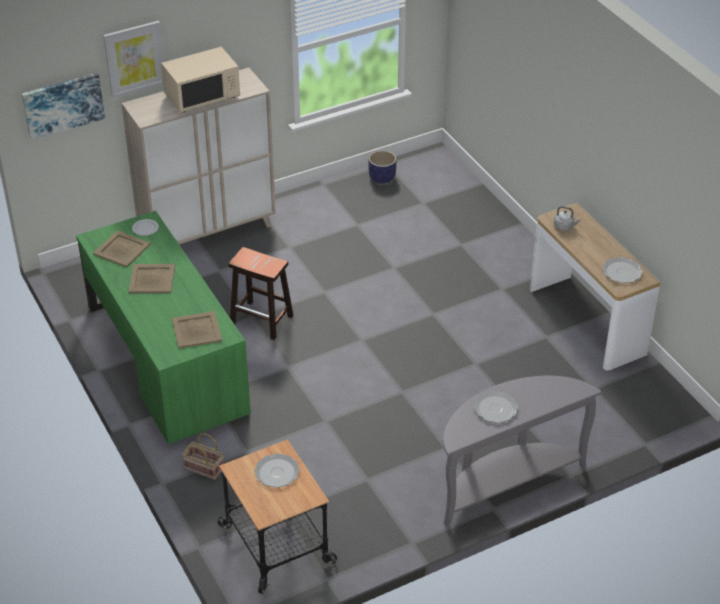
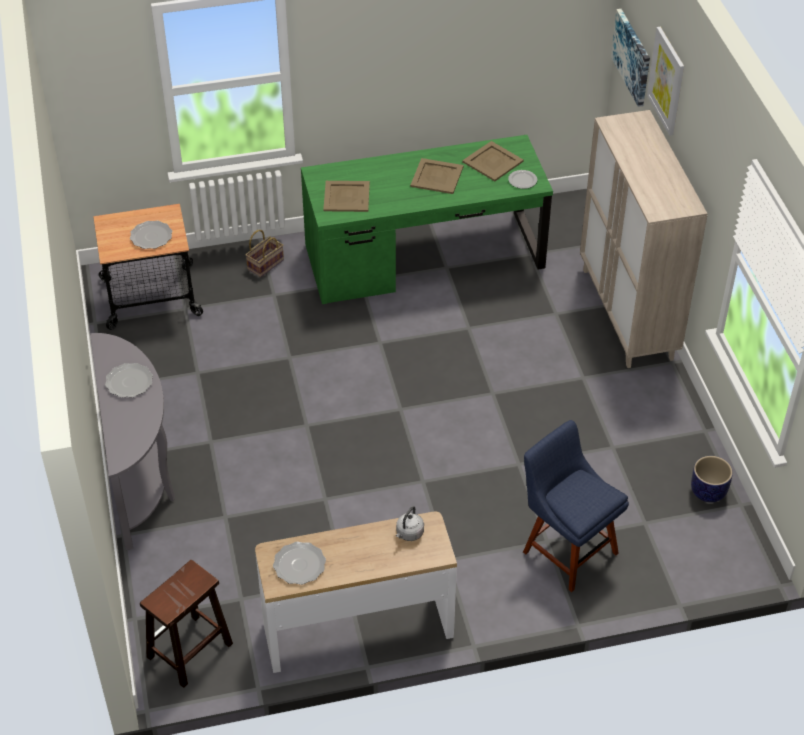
camera: 105 degrees right, 5 degrees up
(202, 96) = (648, 168): beige microwave -> none
(262, 320) = (460, 335): brown stool -> brown stool (189, 651)
(464, 234) = (566, 549): none -> blue chair

